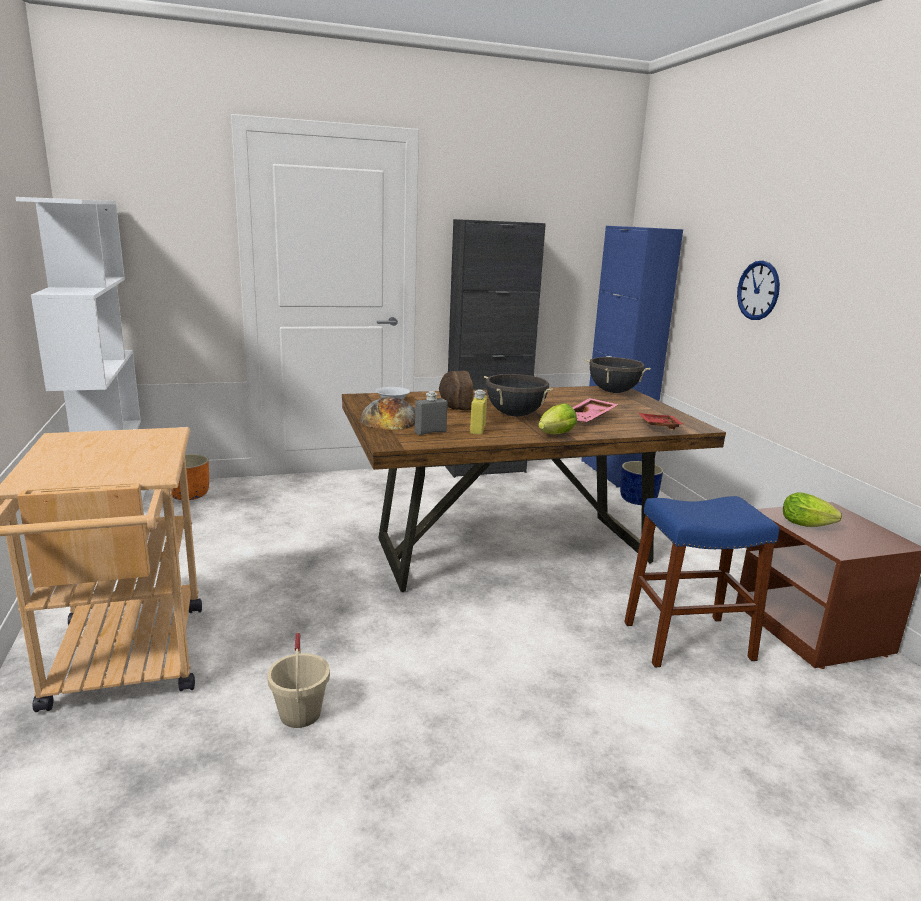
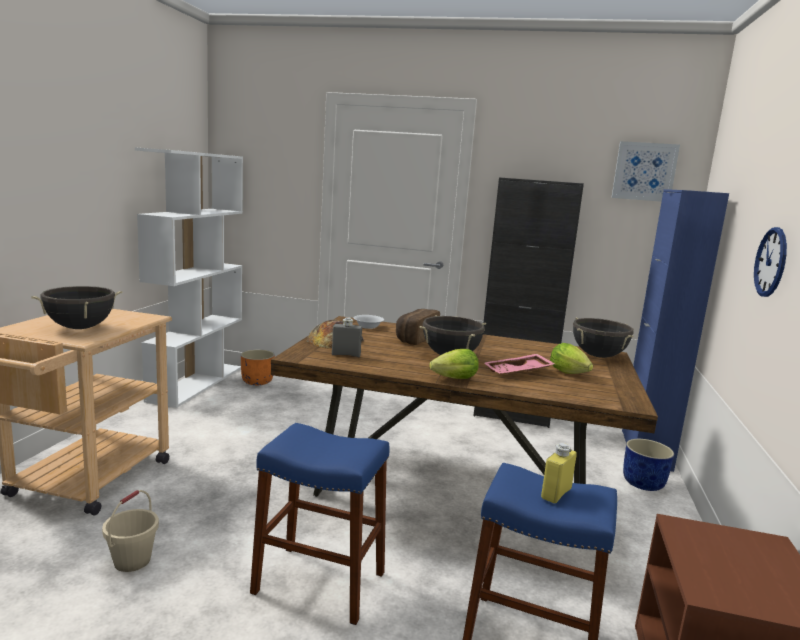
camera: 30 degrees right, 5 degrees down
(115, 461) = (80, 328): none -> black cooking pot
(477, 429) = (390, 360): yellow bottle -> yellow bottle (556, 493)
(497, 662) = (319, 582): none -> blue stool
(583, 208) = (644, 171): none -> picture
(657, 427) = (579, 395): red tray -> none
(808, 525) = (704, 552): lettuce -> lettuce (570, 374)

